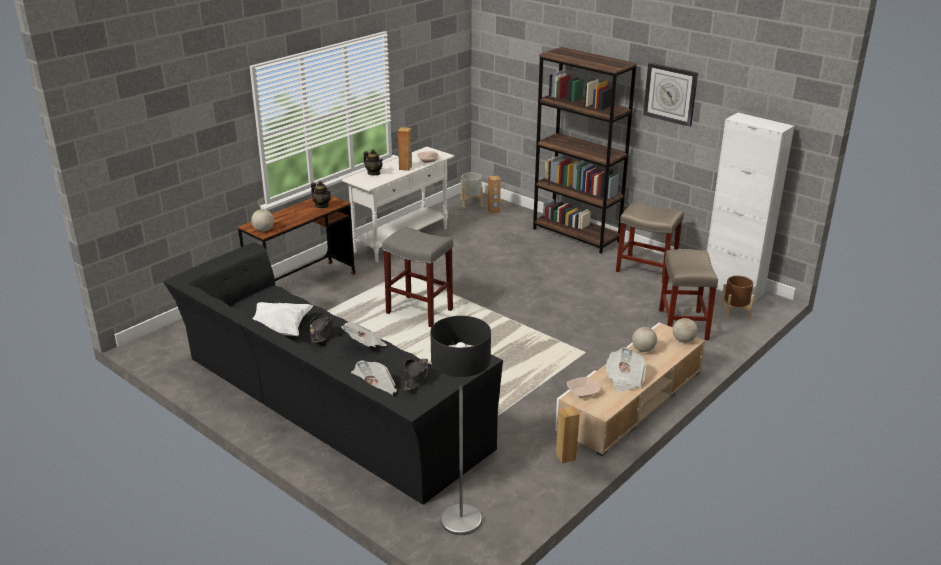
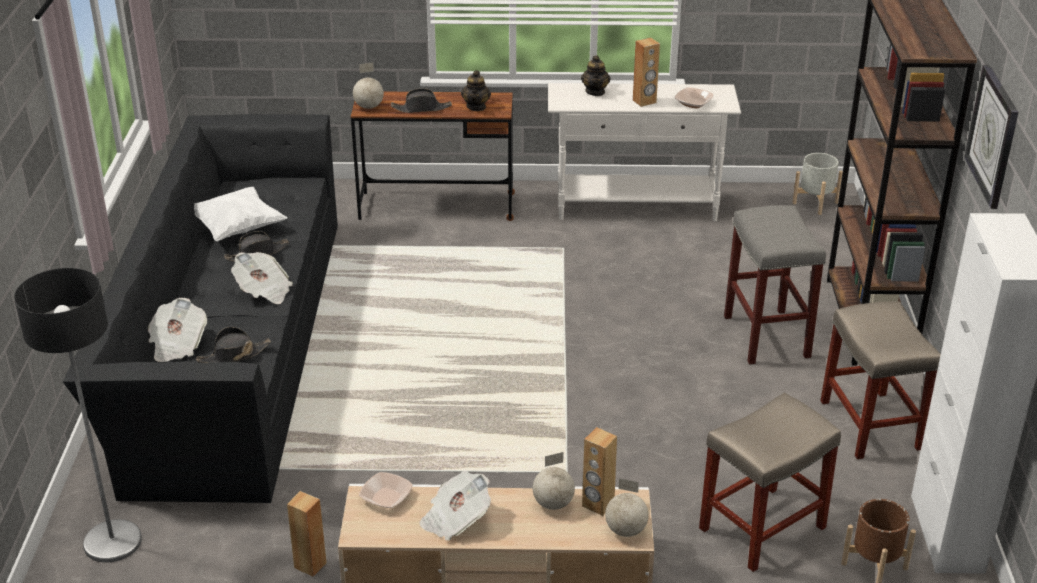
camera: 50 degrees right, 5 degrees up
(295, 218) = (421, 108): none -> black hat
(420, 311) = (492, 304): grey stool -> grey stool (767, 337)
(494, 211) = (821, 230): brown speaker -> brown speaker (597, 505)

